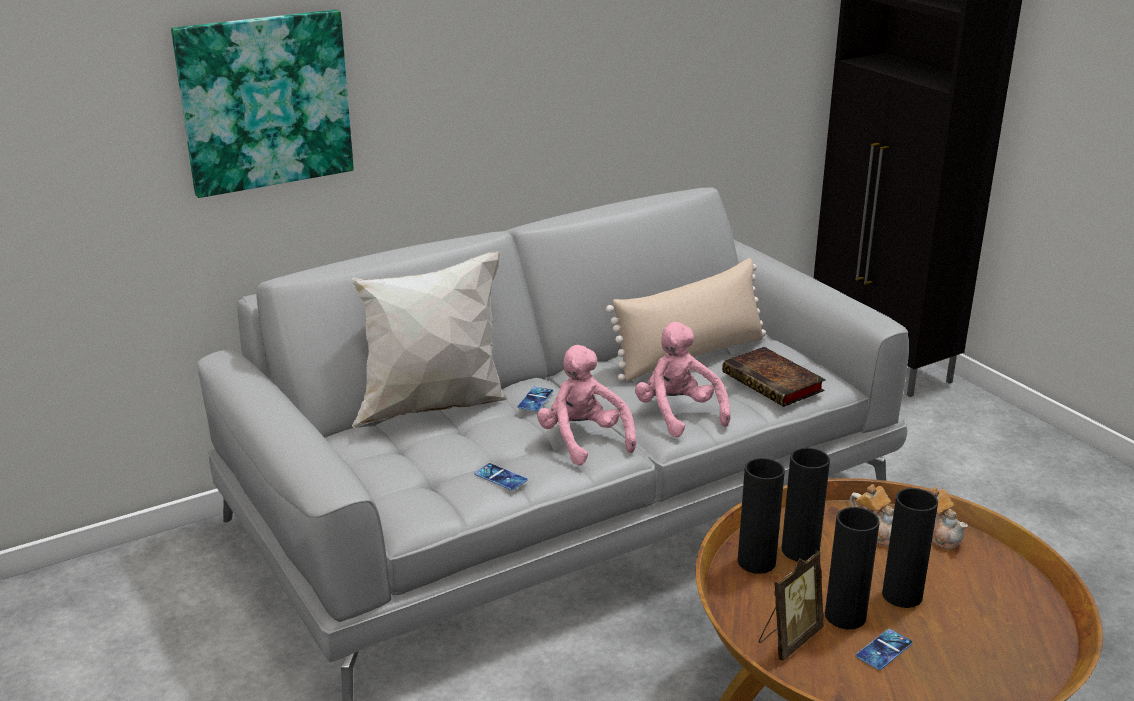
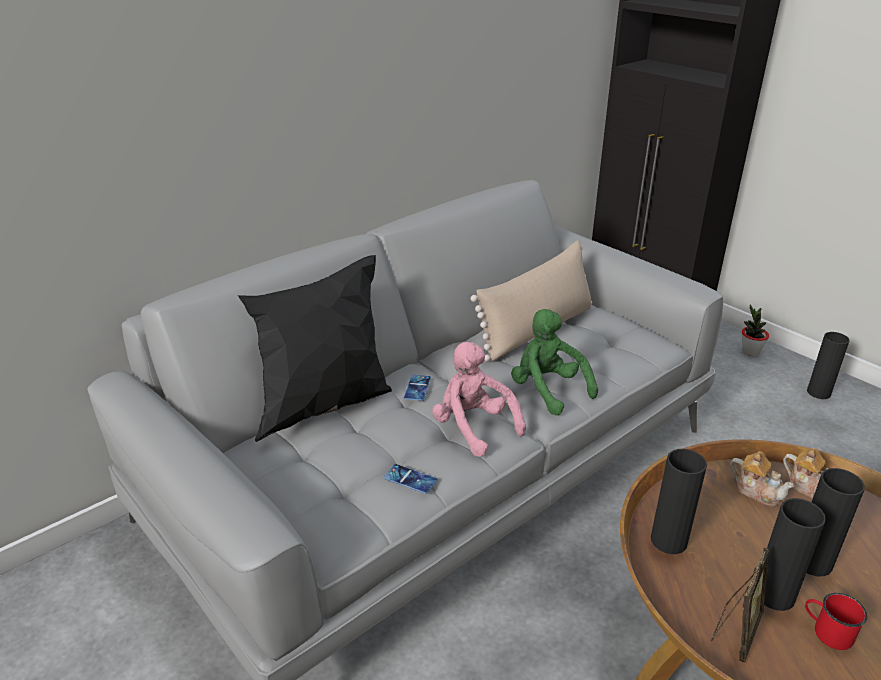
camera: 10 degrees left, 5 degrees up
(265, 101) = (128, 121): picture -> none
(434, 407) = (326, 406): white pillow -> black pillow
(678, 414) = (547, 390): pink plush toy -> green plush toy
(775, 383) = (618, 350): book -> none
(800, 551) = (701, 522): black vase -> black vase (818, 392)
(884, 650) = (827, 631): phone -> red mug
(996, 422) = (750, 352): none -> potted plant

